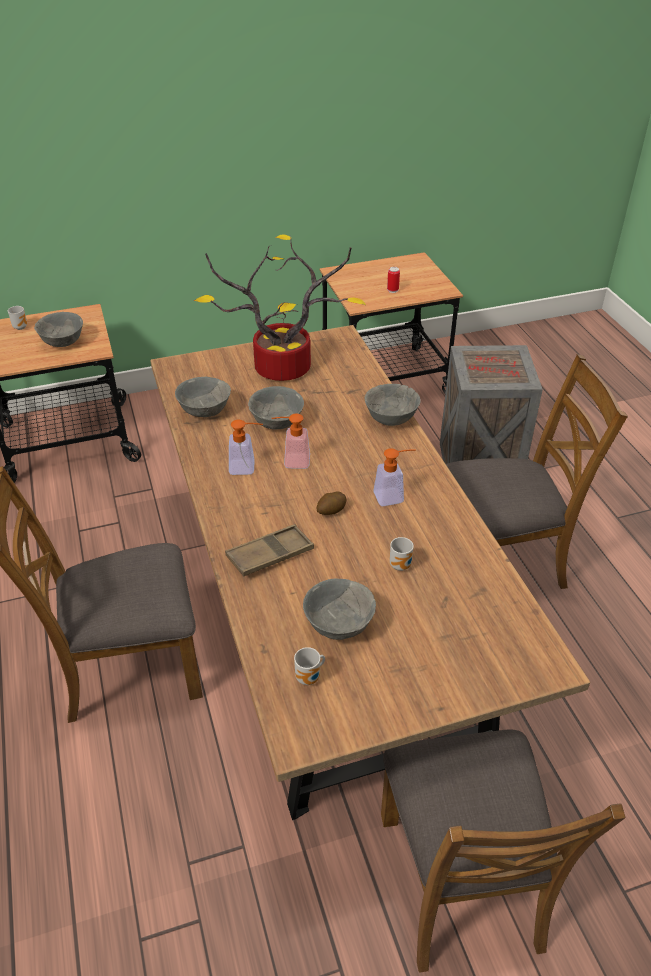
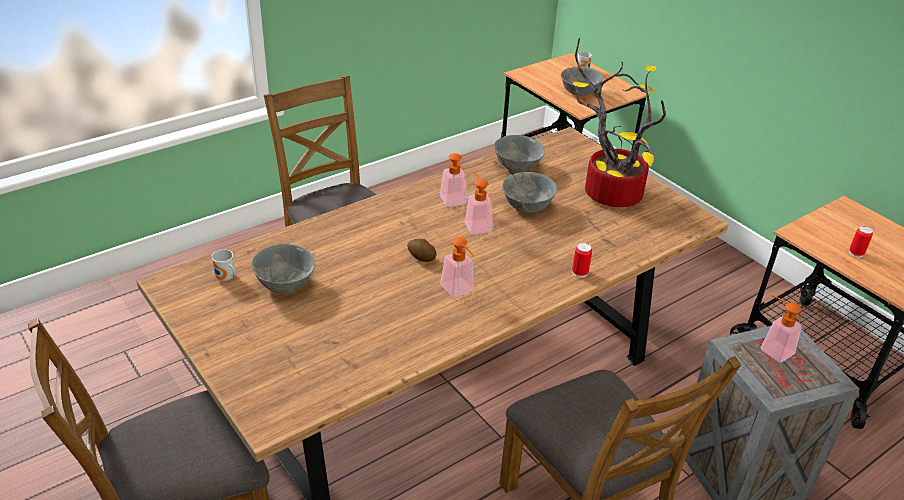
camera: 70 degrees right, 5 degrees down
(270, 555) = (352, 235): brown tray -> none
(390, 418) = (580, 272): grey bowl -> can
(402, 565) = (367, 309): mug -> none
(479, 365) = (772, 348): none -> soap dispenser

